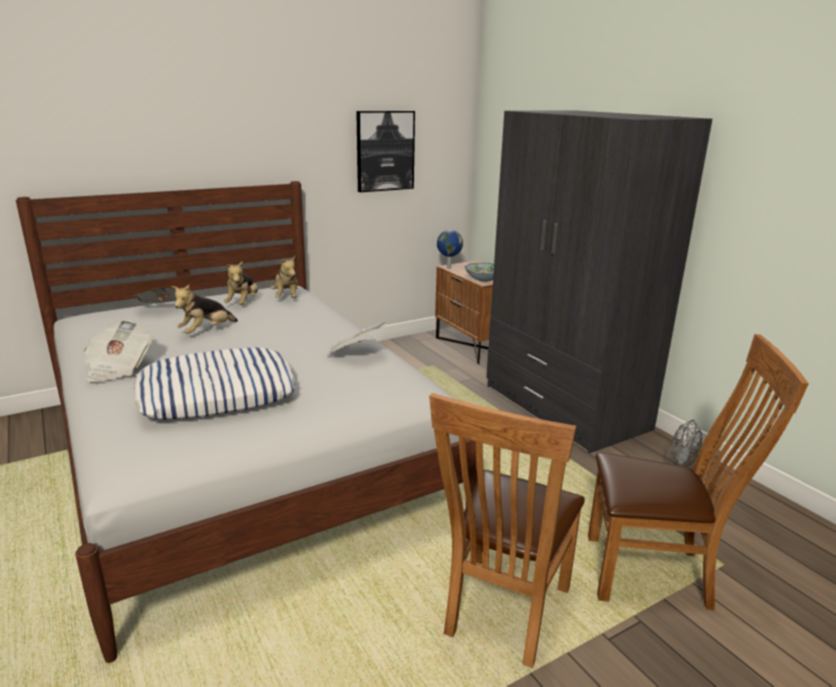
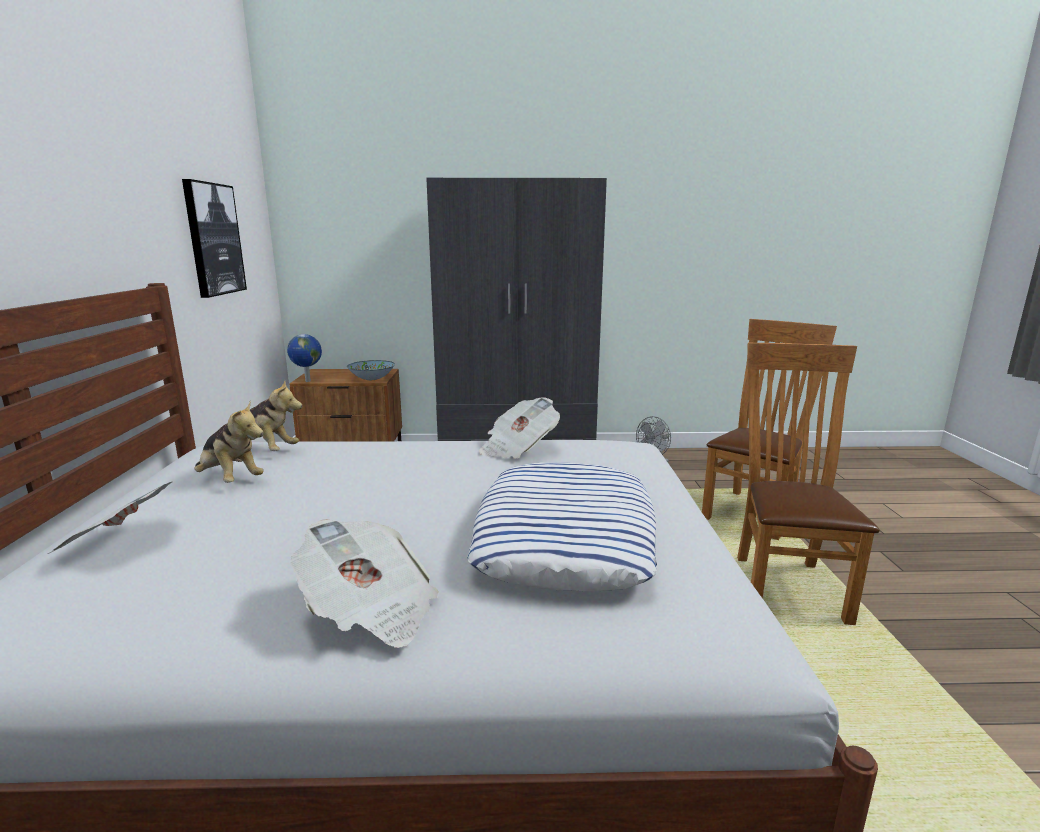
camera: 60 degrees left, 5 degrees down
(206, 331) = (314, 516): plush toy -> none
(502, 615) = (785, 584): brown chair -> brown chair turned 135 degrees counterclockwise

